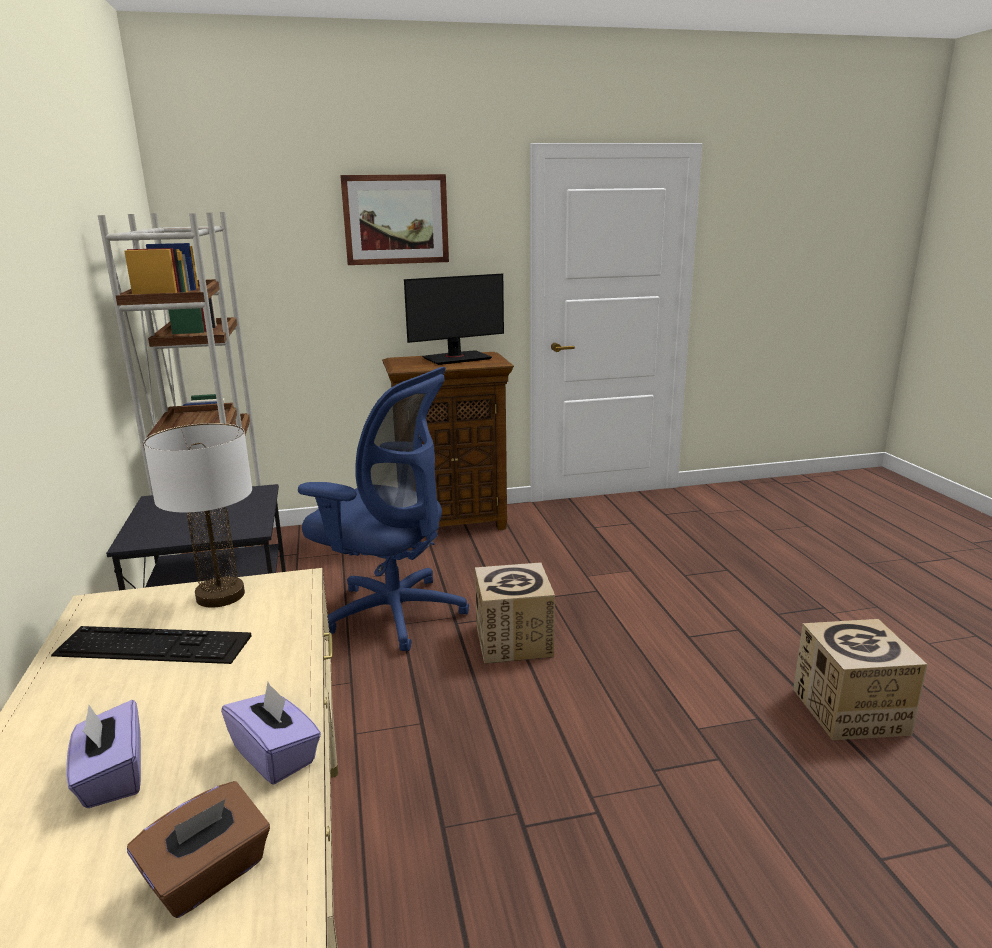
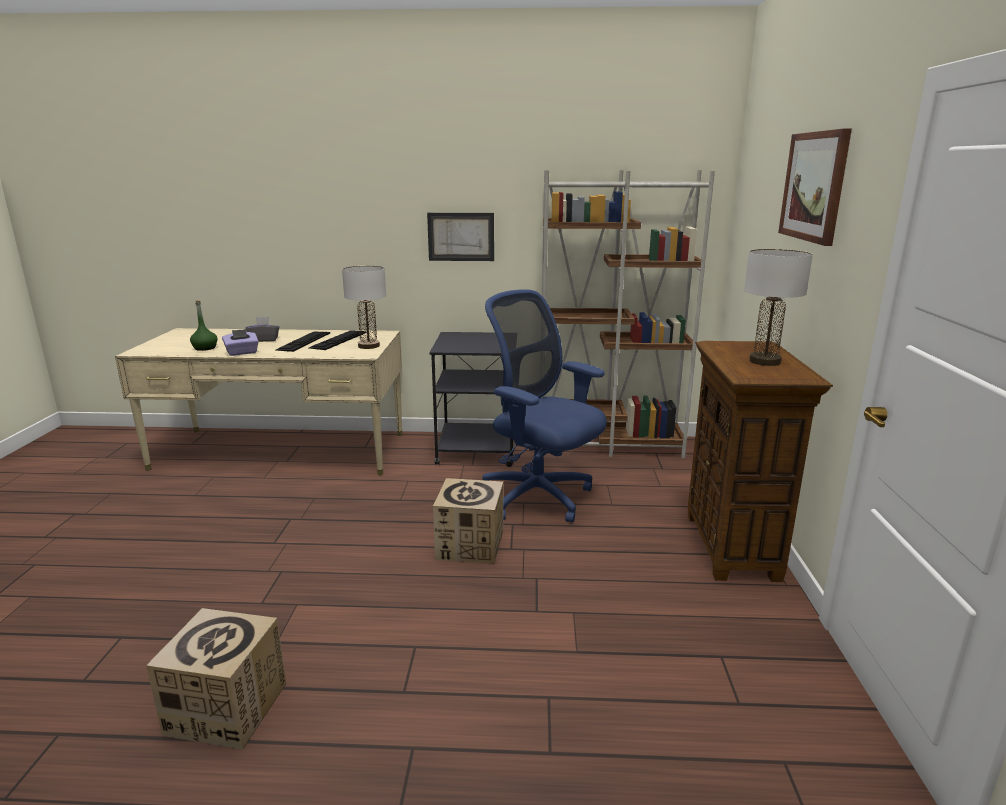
camera: 105 degrees right, 0 degrees up
(62, 355) = (461, 236): none -> picture
(112, 777) = (264, 340): purple tissue box -> grey tissue box
(154, 693) = (303, 341): none -> keyboard
(208, 875) = (205, 348): brown tissue box -> green bottle
(387, 613) = (543, 498): blue office chair -> blue office chair turned 90 degrees clockwise
(456, 358) = (765, 361): monitor -> table lamp

